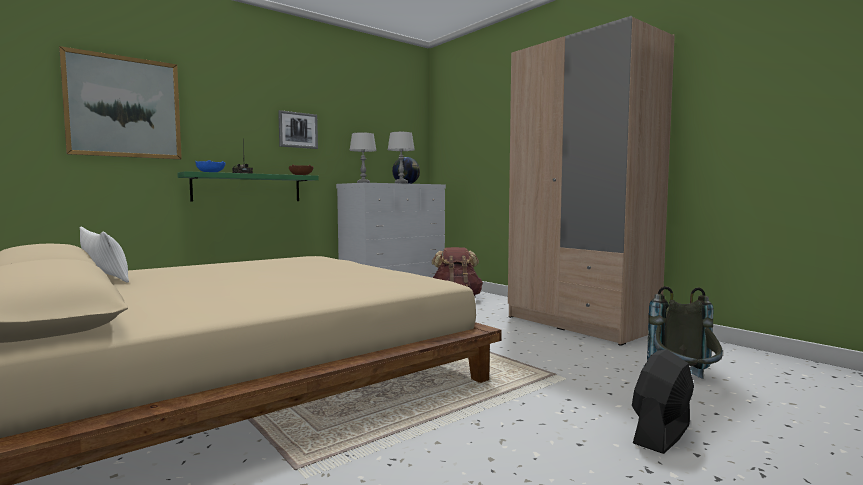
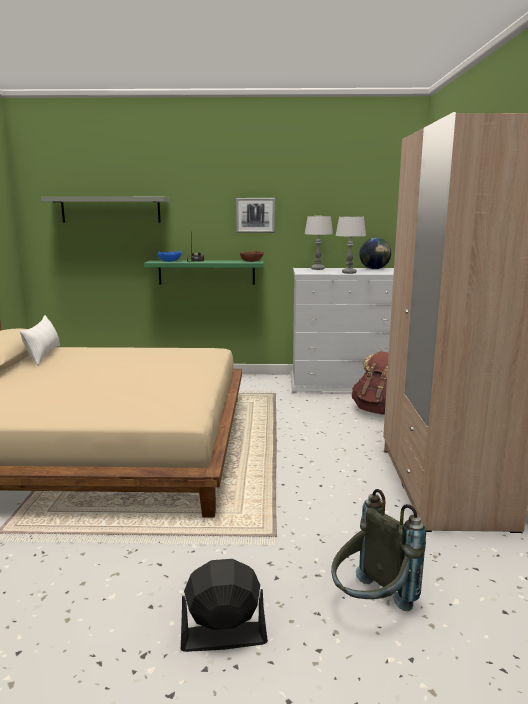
camera: 40 degrees right, 10 degrees up
(124, 107) = (110, 209): picture -> grey shelf

